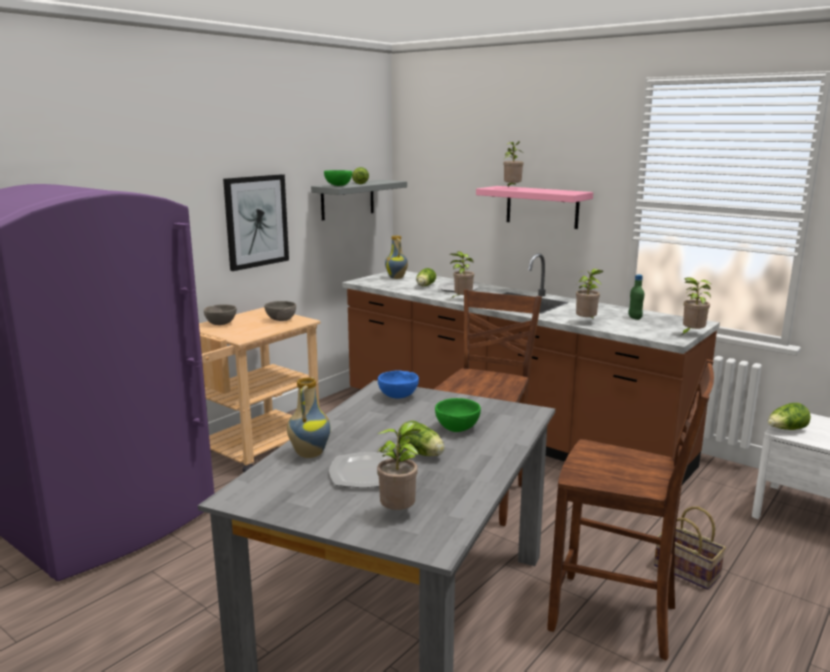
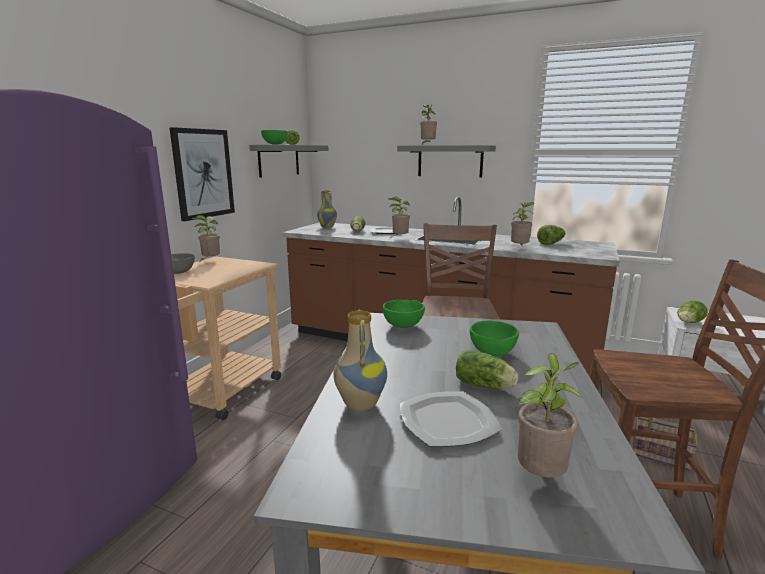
camera: 15 degrees left, 0 degrees up
(281, 320) = (239, 265): grey bowl -> none
(399, 397) = (404, 326): blue bowl -> green bowl
(542, 207) = (450, 161): pink shelf -> grey shelf
(634, 318) = (551, 243): green bottle -> lettuce
(691, 334) = (609, 251): potted plant -> potted plant (210, 261)

